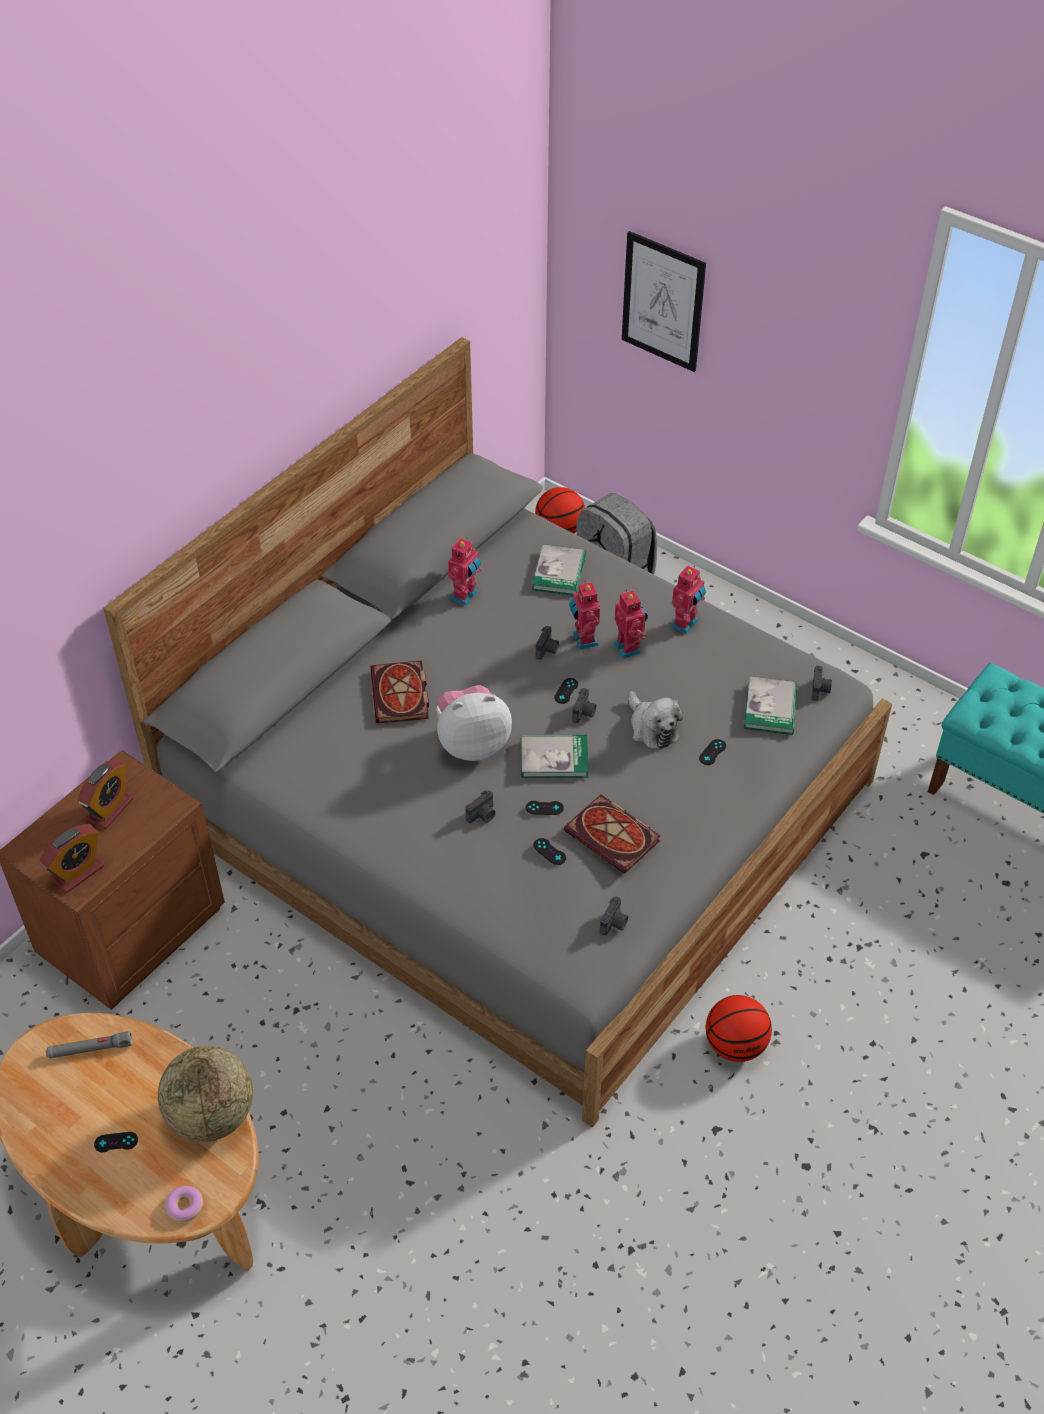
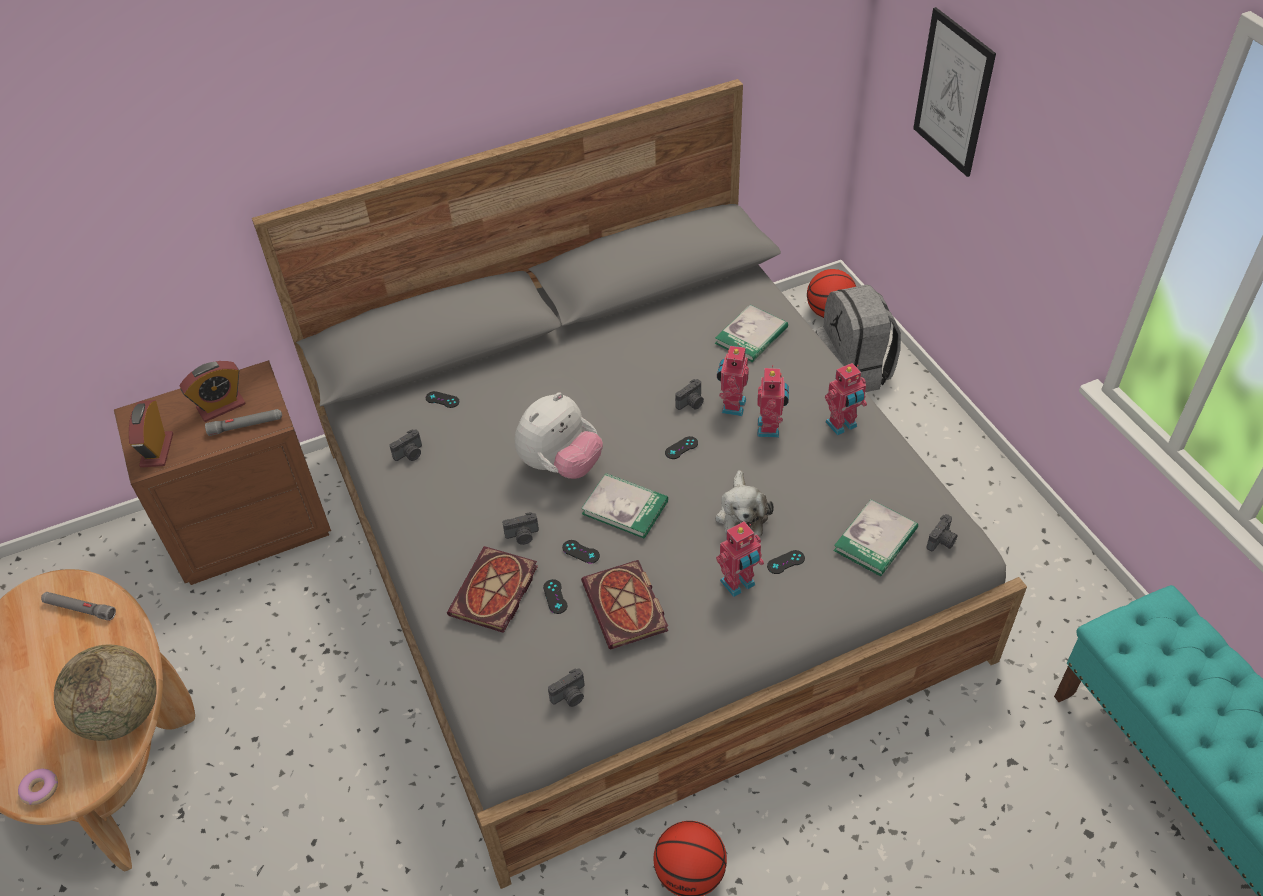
camera: 30 degrees right, 0 degrees up
(78, 873) = (157, 450): alarm clock -> alarm clock turned 105 degrees clockwise
(116, 1142) = (36, 702): black game controller -> black game controller (442, 400)
(151, 817) = (246, 426): none -> grey flashlight
(401, 696) = (531, 398): book -> book (494, 593)
(465, 596) = (650, 329): toy robot -> toy robot (739, 584)
(472, 744) = (560, 465): plush toy -> plush toy turned 120 degrees clockwise
(584, 713) = (684, 475): camera -> camera (410, 454)

